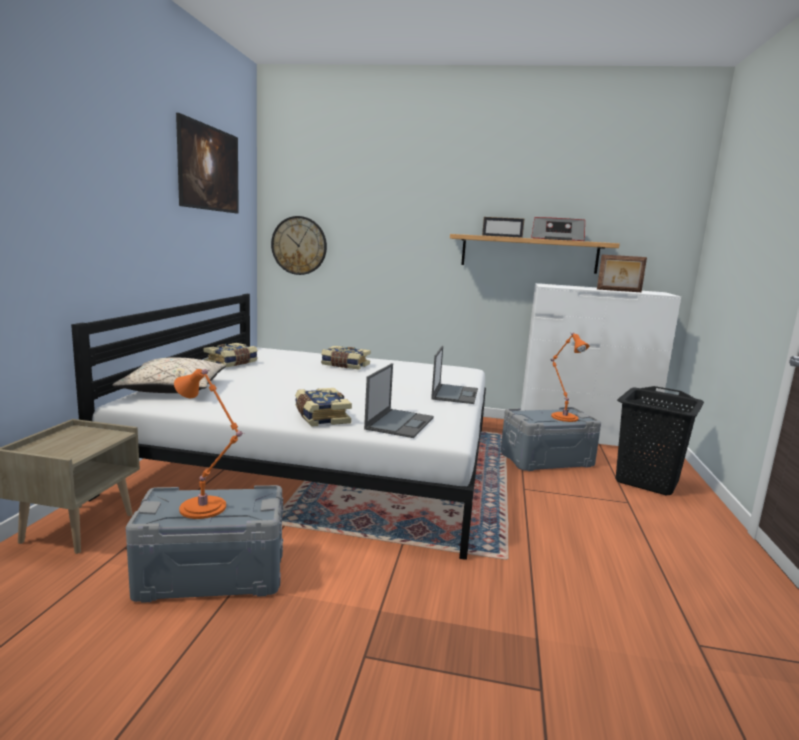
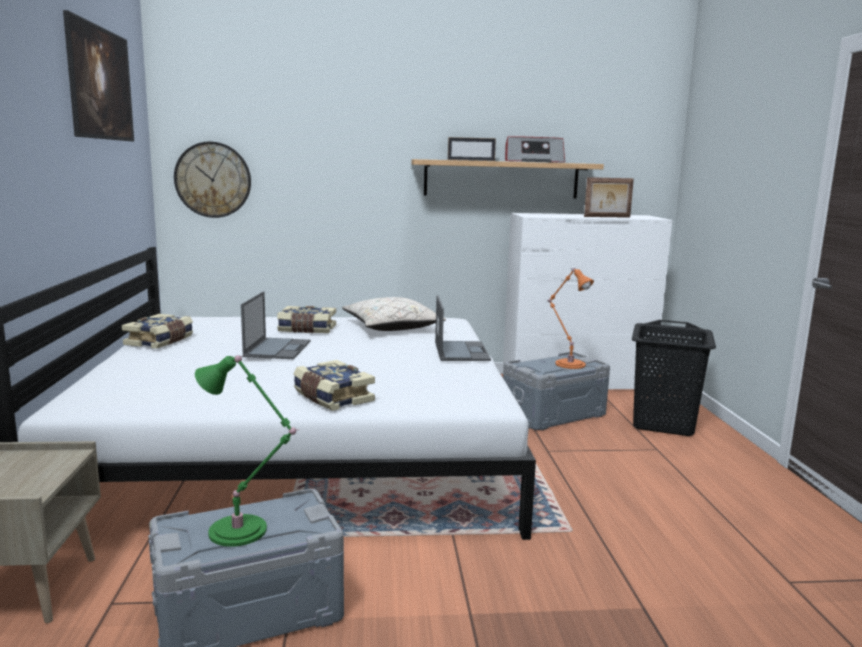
camera: 15 degrees left, 0 degrees up
(174, 389) = (113, 385): beige pillow -> beige pillow (392, 327)
(205, 509) = (242, 532): orange table lamp -> green table lamp
(400, 423) = (429, 393): laptop -> laptop (277, 348)

